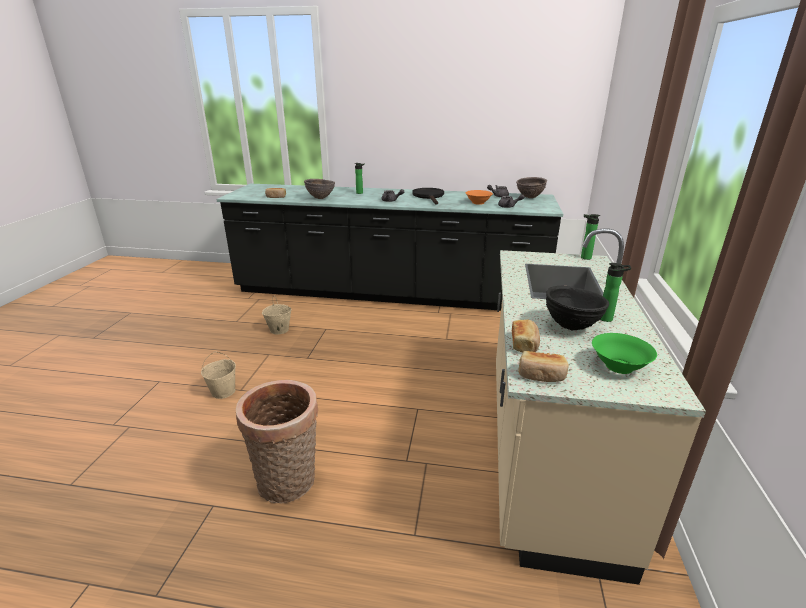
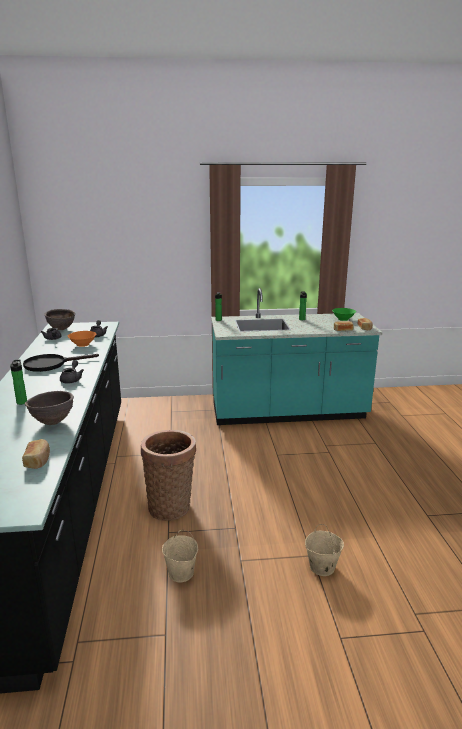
camera: 105 degrees left, 5 degrees down
(288, 483) = (383, 490): basket -> basket (171, 506)
(545, 451) = (288, 413): beige counter -> turquoise counter
(571, 327) = (317, 324): black bowl -> none

